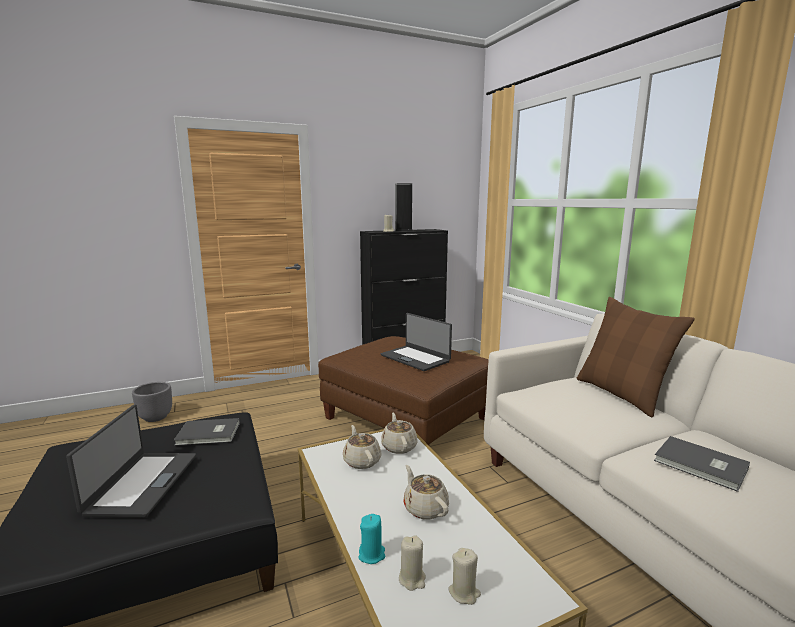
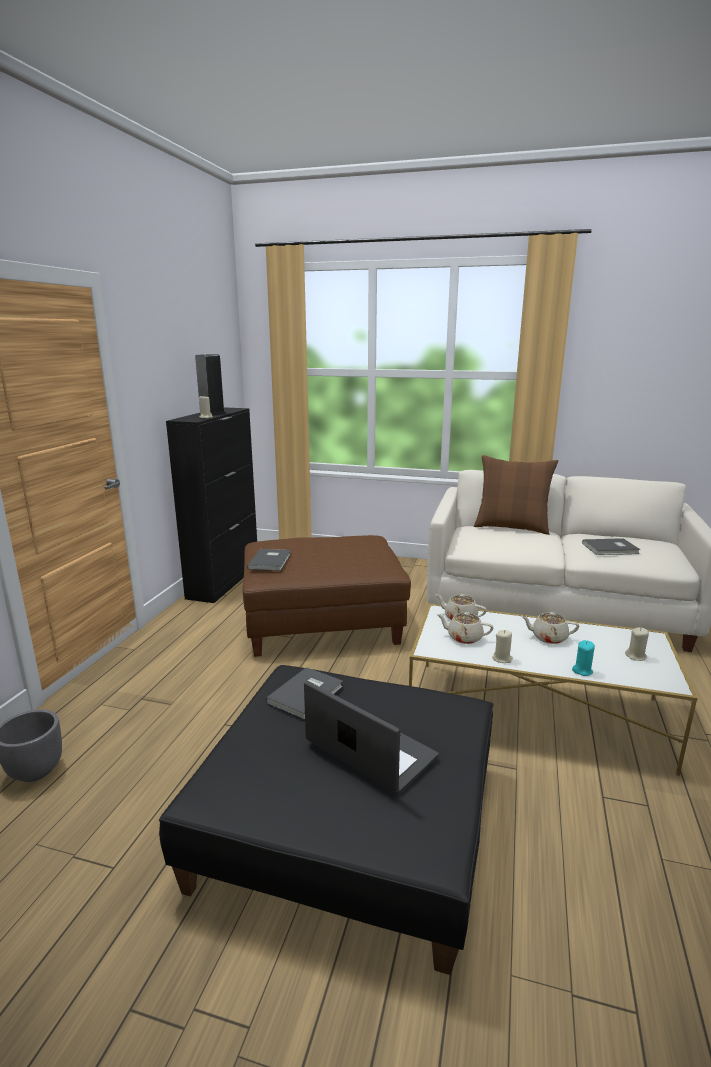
camera: 50 degrees left, 5 degrees up
(365, 348) = (271, 561): none -> grey book
(412, 579) = (614, 666): beige candle -> beige candle (502, 659)
(415, 358) = (337, 552): laptop -> none

